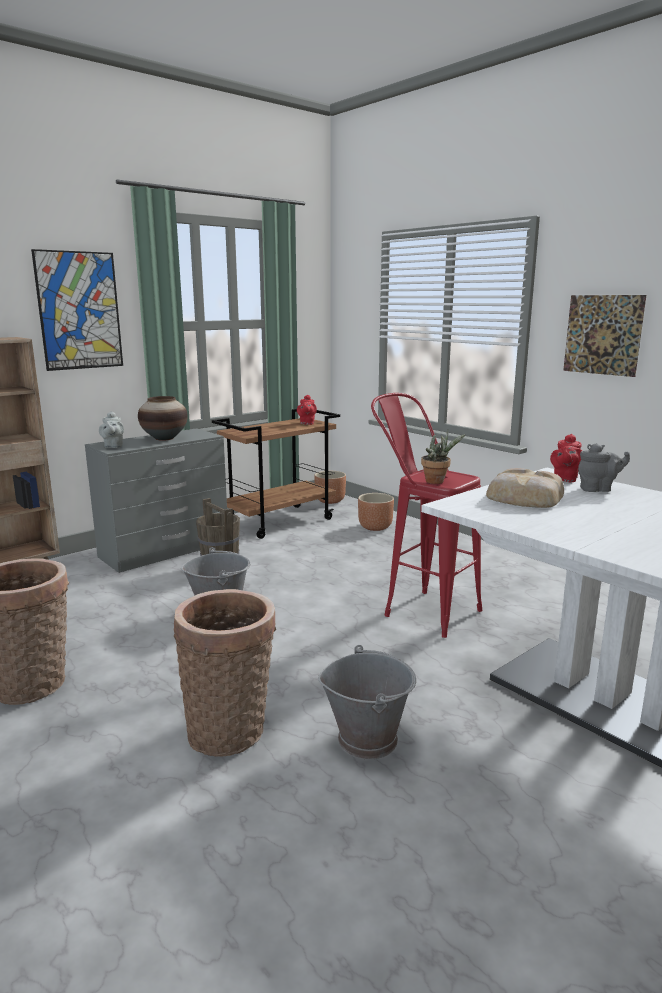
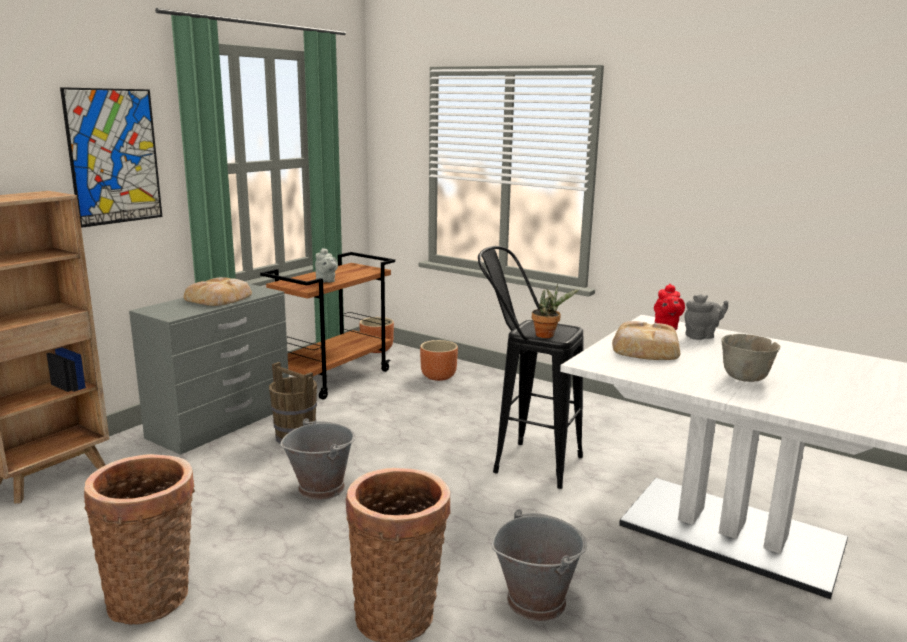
camera: 15 degrees left, 0 degrees up
(113, 446) = (167, 312): grey teapot -> grey teapot (326, 281)
(164, 438) = (220, 298): vase -> bread
(307, 423) = (359, 270): red teapot -> none
(420, 609) = (524, 461): red stool -> black stool
(602, 335) = (670, 182): picture -> none
(617, 530) = (746, 378): none -> grey bowl

